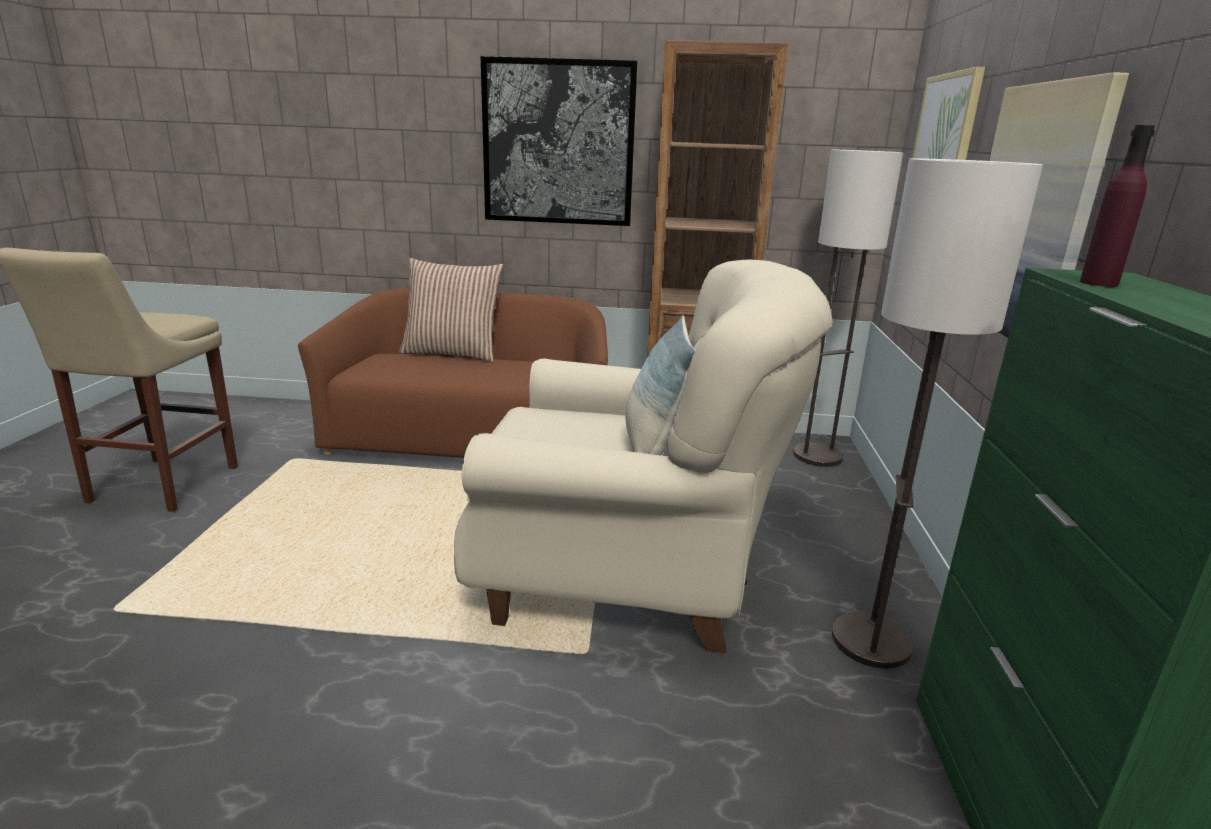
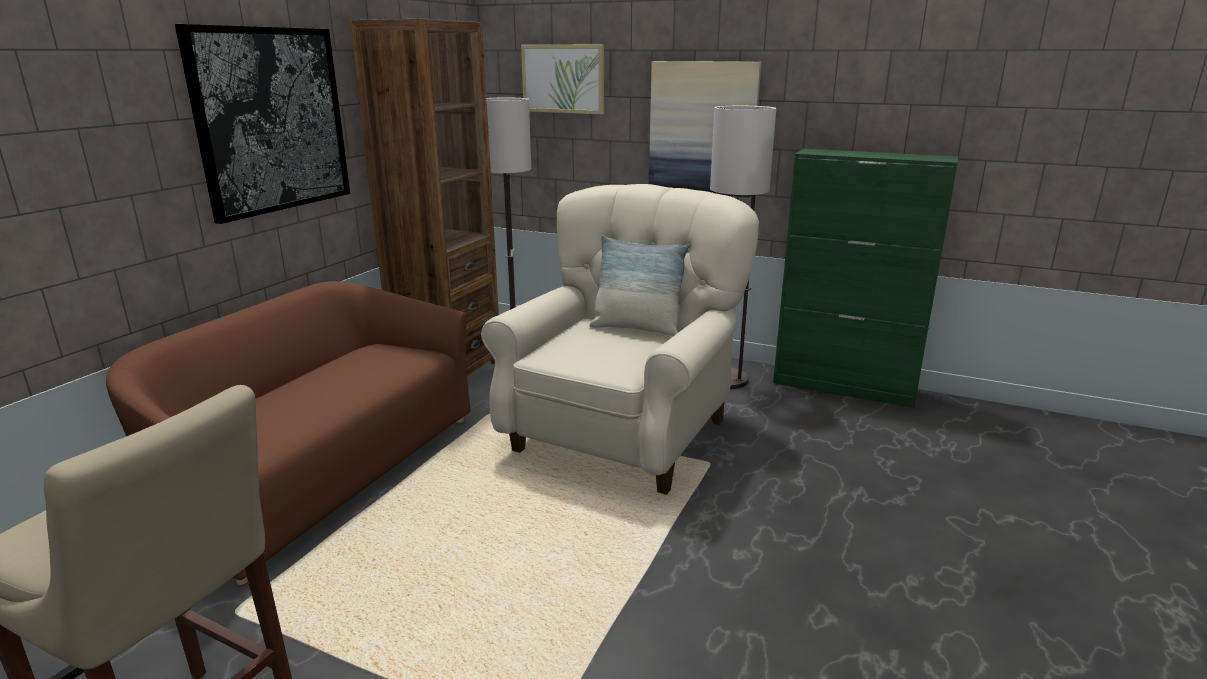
camera: 70 degrees left, 0 degrees up
(452, 353) = (255, 393): pillow -> none
(1098, 283) = (834, 153): purple bottle -> none

